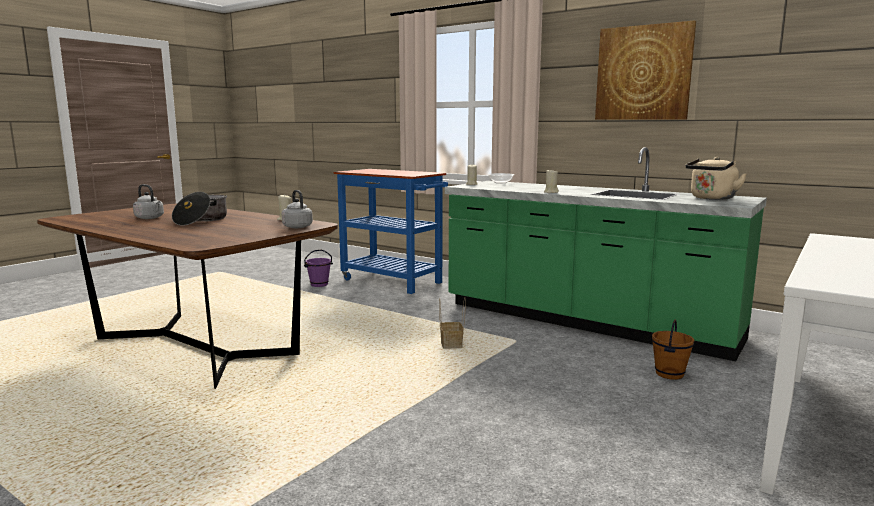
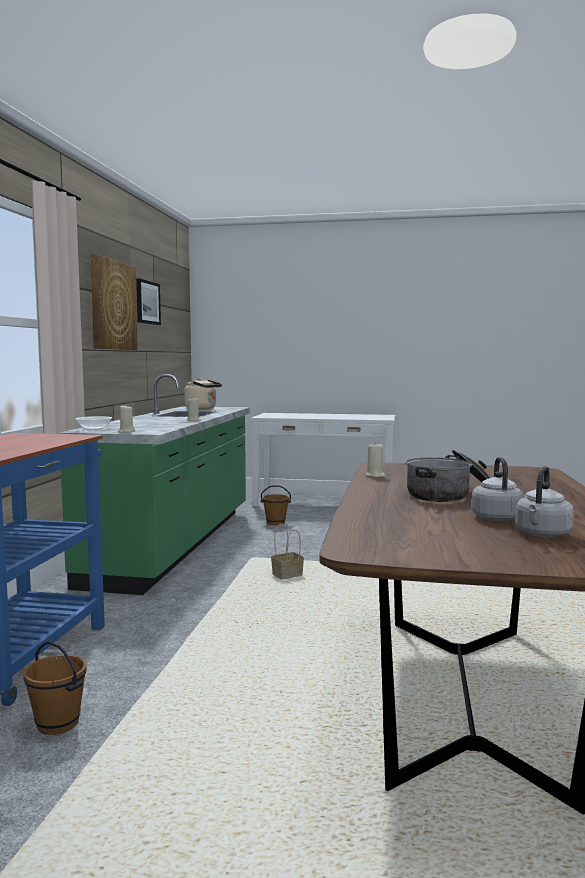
camera: 115 degrees left, 5 degrees down
(297, 226) = (406, 467): grey kettle -> grey kettle (542, 534)
(319, 284) = (57, 724): purple bucket -> brown bucket
(744, 56) = (147, 302): none -> picture

